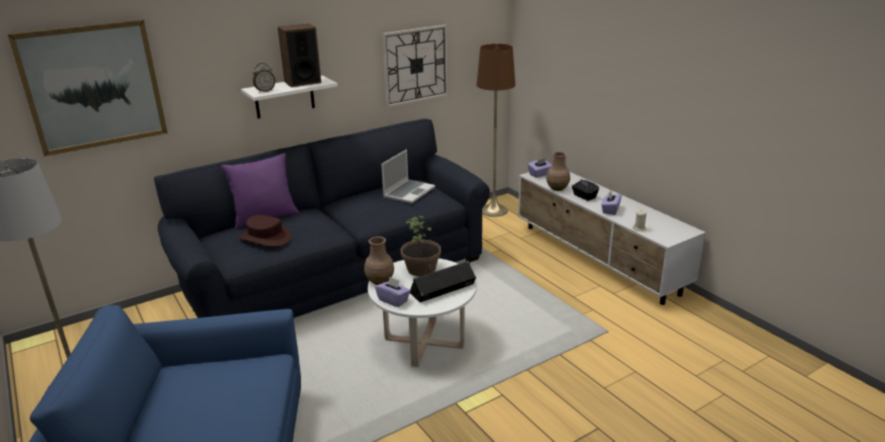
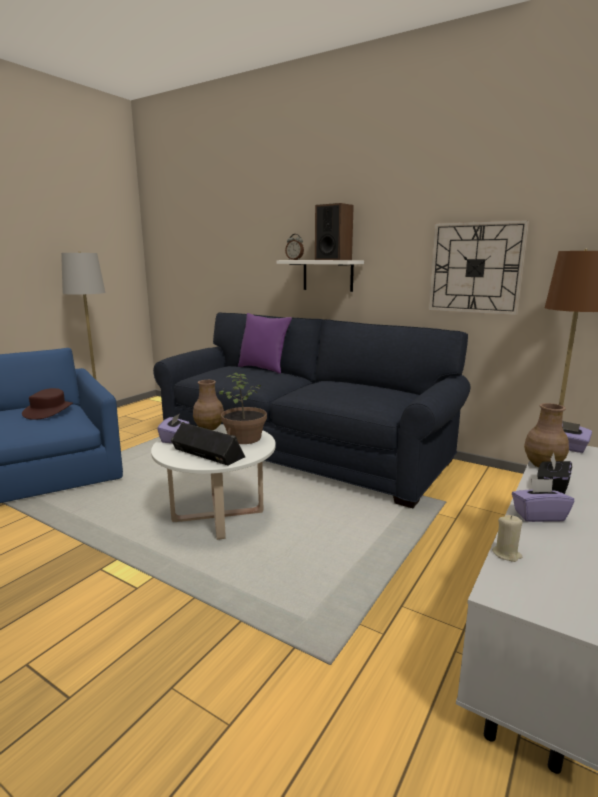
camera: 65 degrees right, 10 degrees down
(93, 86) = (210, 241): picture -> none
(265, 237) = (229, 373): brown hat -> brown hat (49, 411)
(409, 192) = (372, 392): laptop -> none

